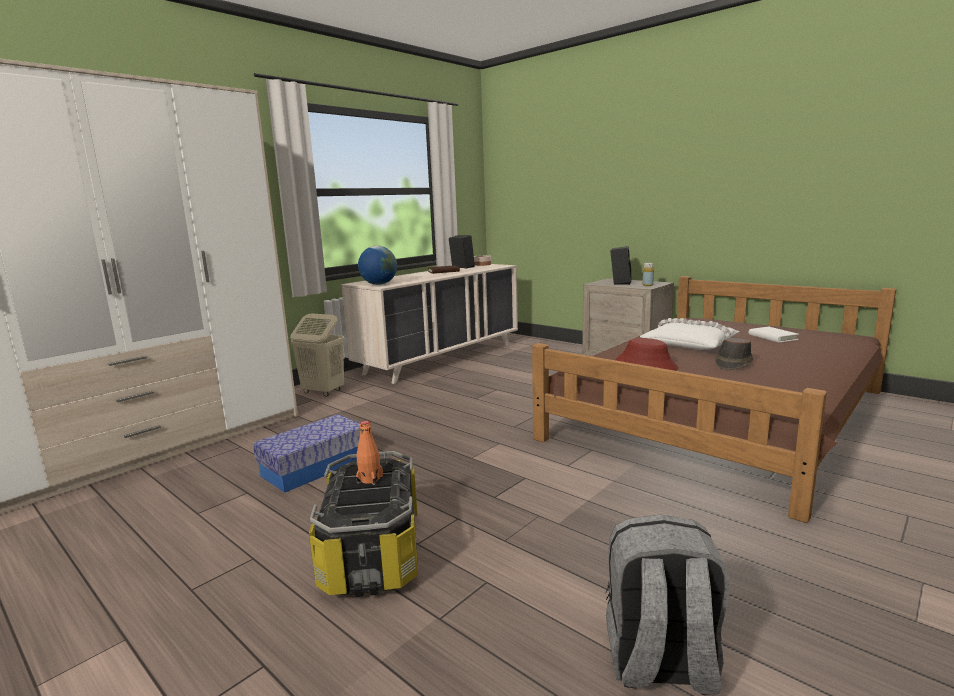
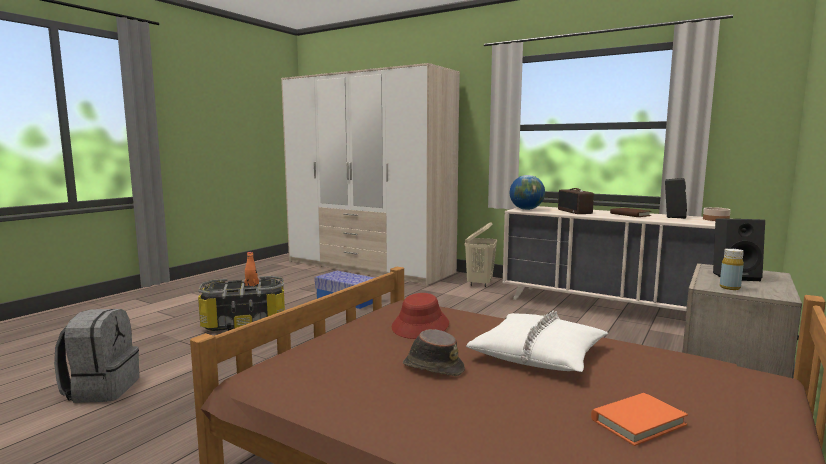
camera: 80 degrees right, 5 degrees down
(412, 277) = (575, 212): none -> radio
(772, 337) = (638, 422): white book -> orange book

